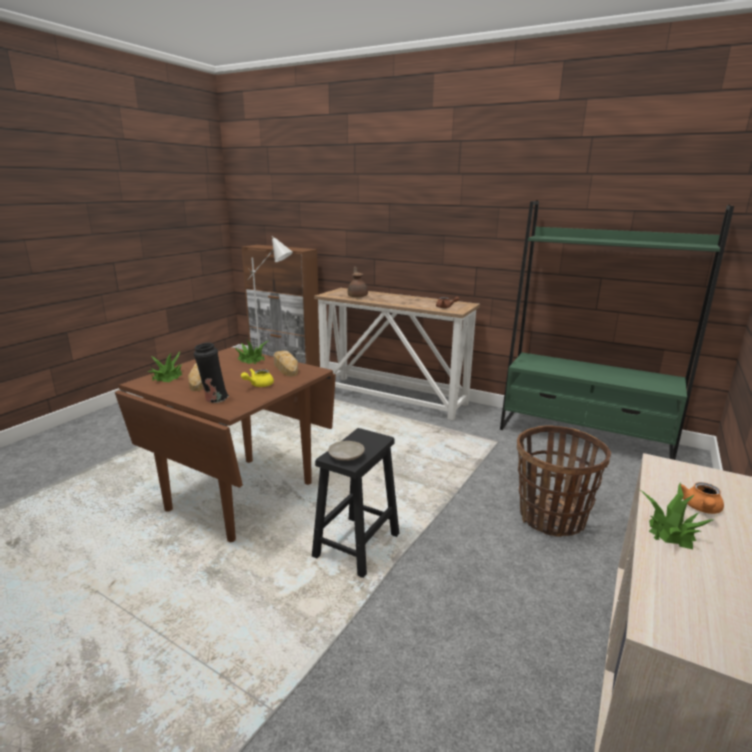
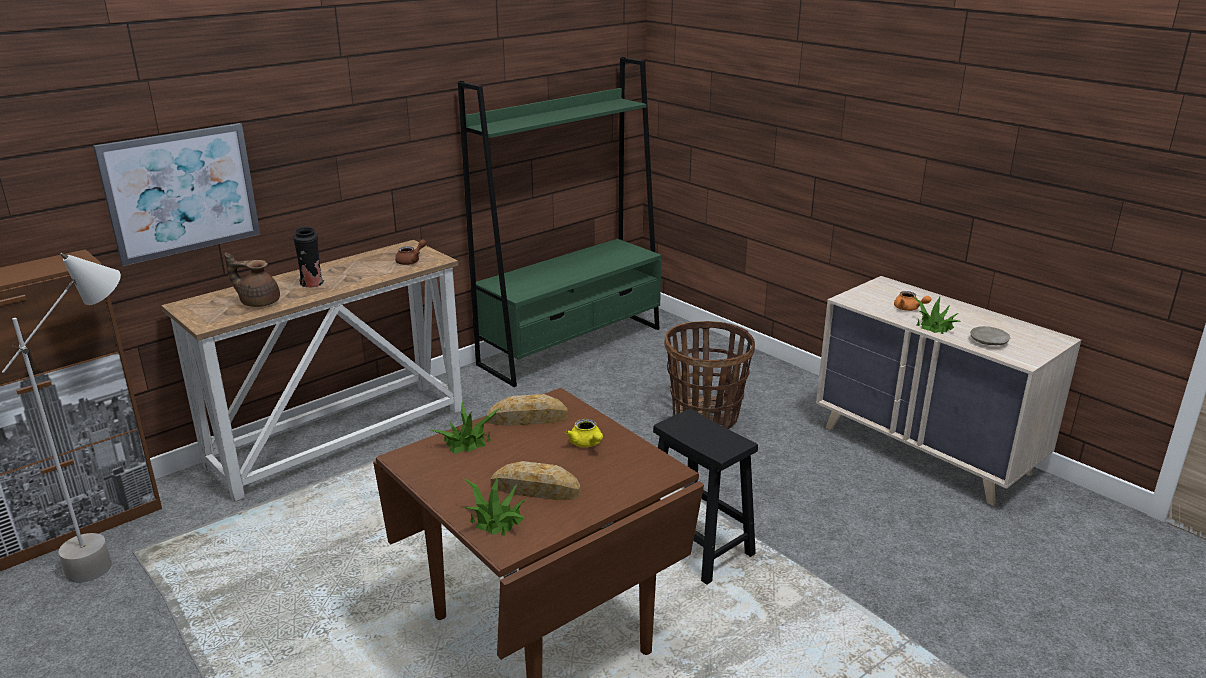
camera: 70 degrees left, 5 degrees up
(214, 399) = (621, 480): black vase -> black vase (312, 284)
(346, 456) = (722, 443): beige plate -> beige plate (988, 342)
(361, 234) = (181, 192): none -> picture

